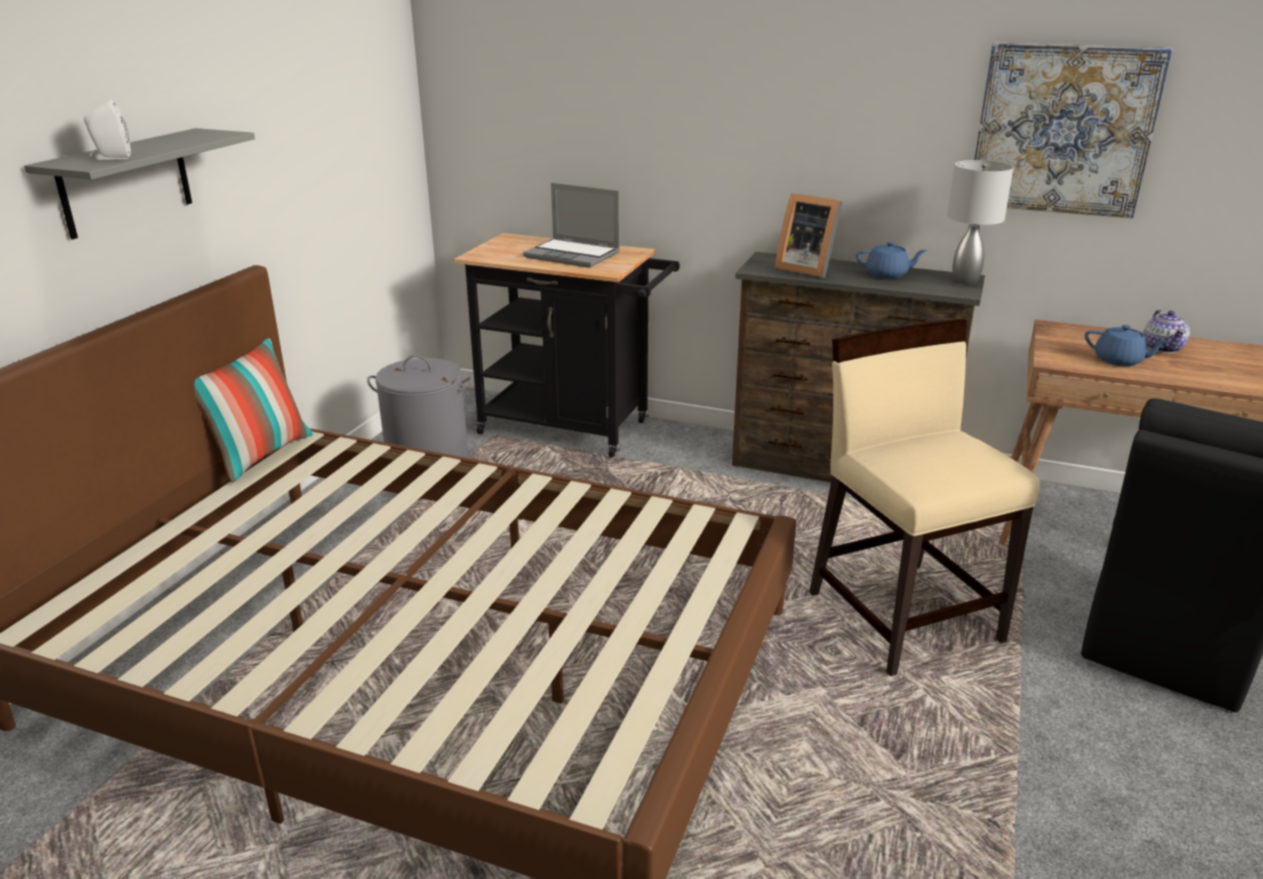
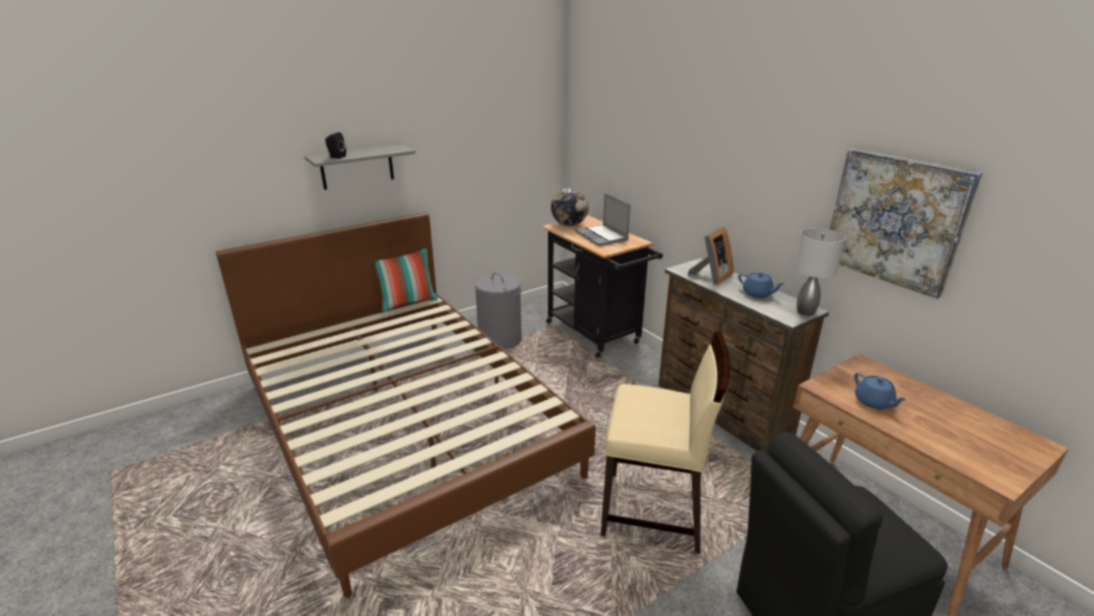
camera: 35 degrees right, 0 degrees up
(111, 158) = (336, 157): white speaker -> black speaker
(496, 250) = (569, 225): none -> globe
(806, 268) = (711, 276): picture frame -> picture frame turned 120 degrees counterclockwise
(903, 615) = (654, 512): beige chair -> beige chair turned 90 degrees clockwise
(1162, 348) = (929, 405): teapot -> none

